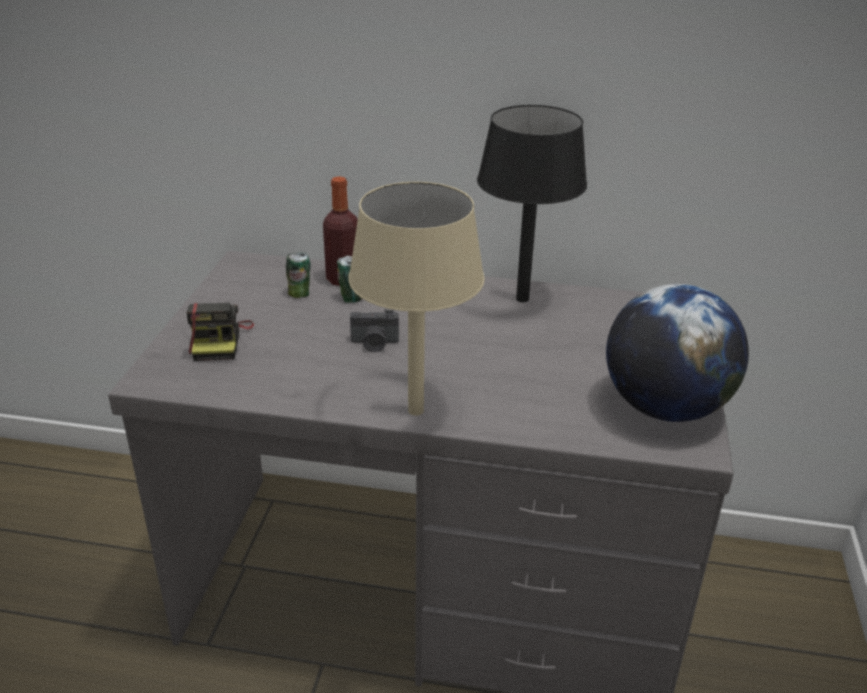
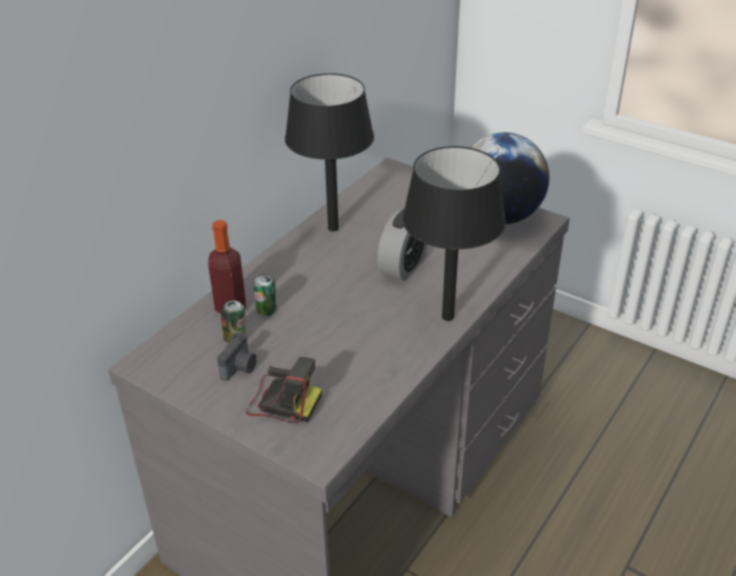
camera: 65 degrees left, 5 degrees up
(374, 344) = (347, 315): camera -> camera (240, 367)
(415, 410) = (447, 317): beige table lamp -> black table lamp
(490, 359) = (403, 266): none -> alarm clock

